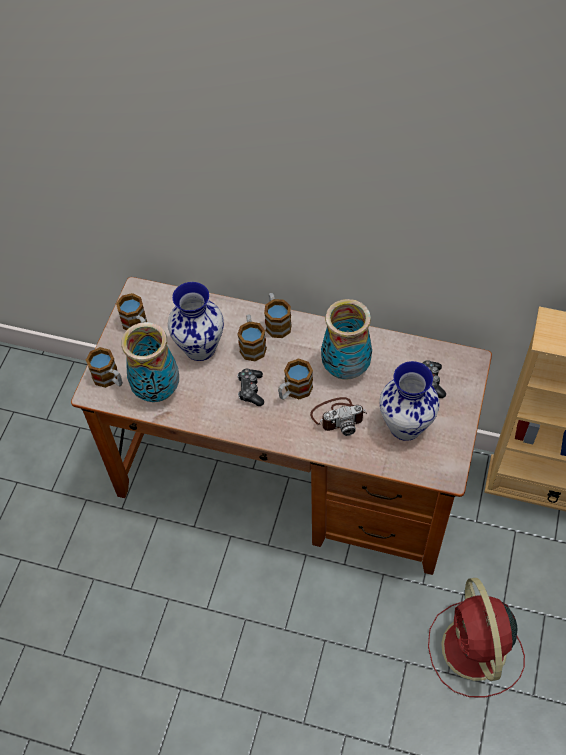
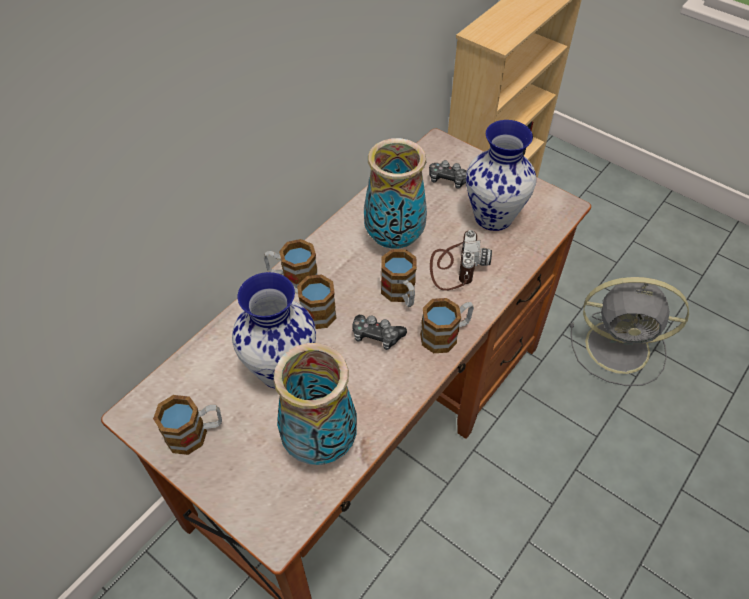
camera: 70 degrees left, 5 degrees down
(110, 379) = (266, 500): mug -> mug (446, 335)
(475, 651) = (620, 347): red fan -> grey fan

